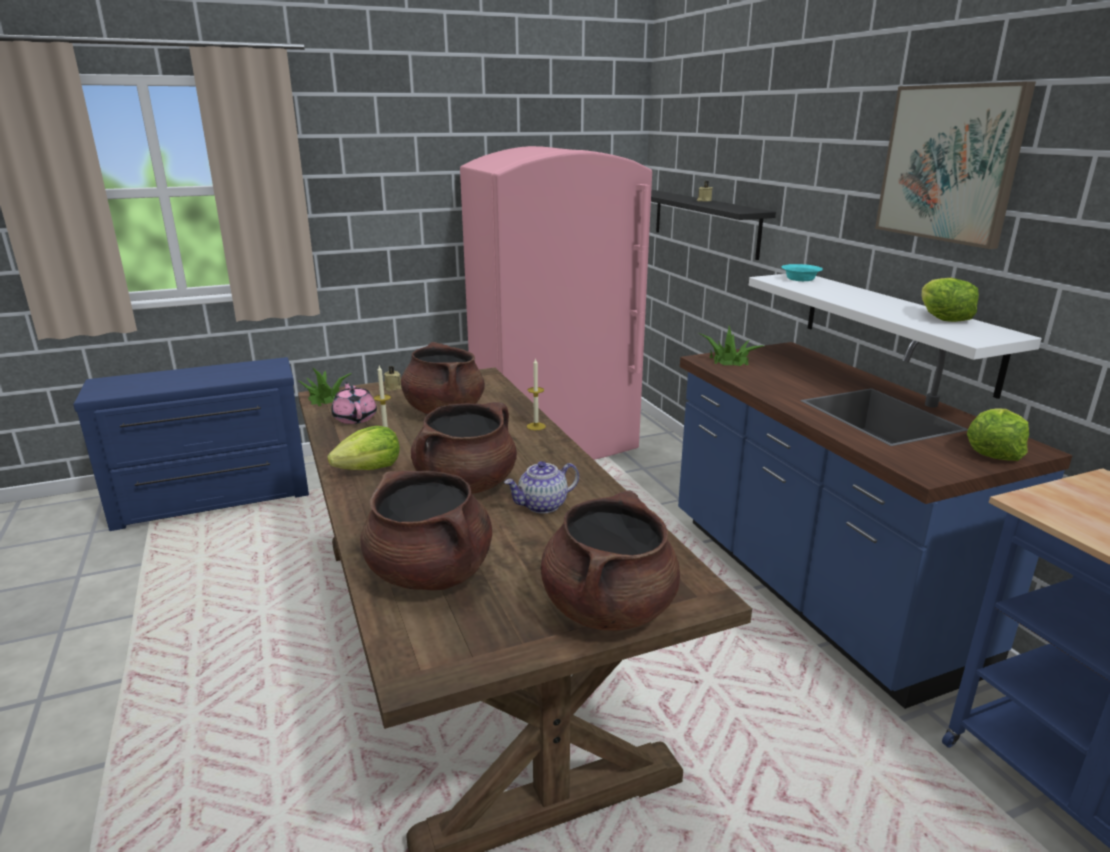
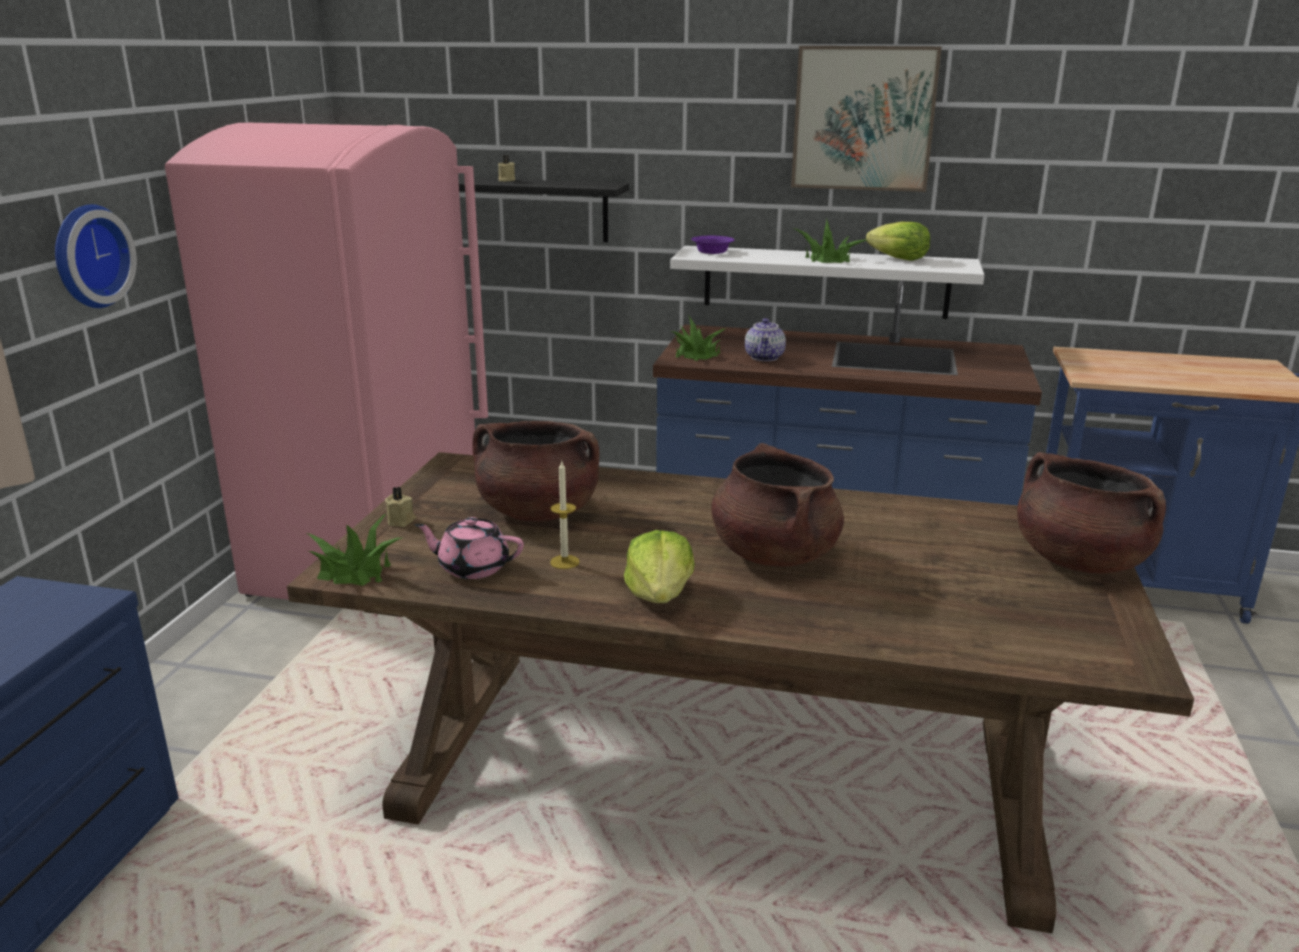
camera: 55 degrees left, 0 degrees up
(395, 211) = (87, 256): none -> wall clock
(431, 573) = (960, 619): brown cooking pot -> none
(536, 426) = (664, 483): candle -> none
(542, 505) = (864, 533): teapot -> teapot (765, 357)
(800, 279) = (713, 252): turquoise bowl -> purple bowl
(872, 303) = (828, 259): none -> potted plant
(993, 452) = (998, 357): lettuce -> none

